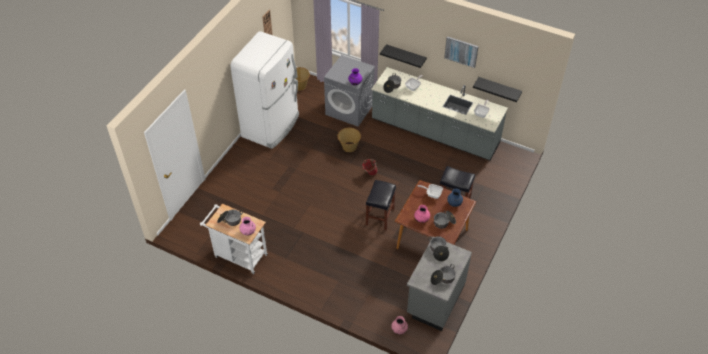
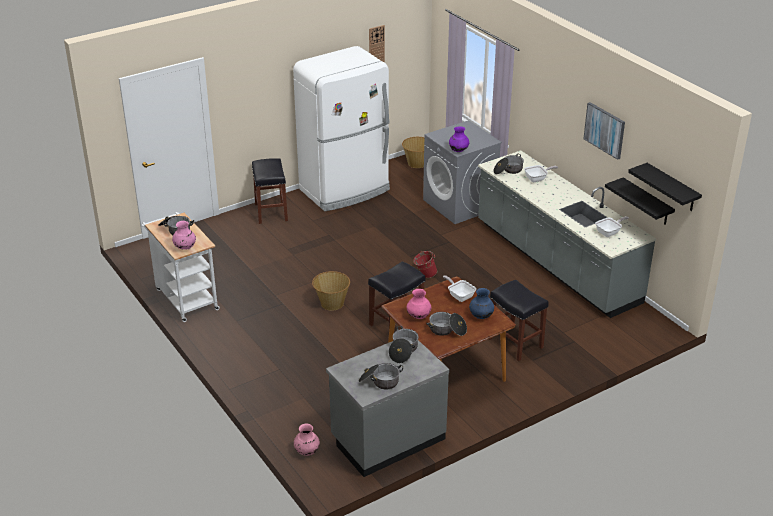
camera: 30 degrees right, 15 degrees down
(238, 163) = (271, 212): none -> black stool
(349, 147) = (423, 240): basket -> basket (331, 303)
(406, 55) = (542, 133): black shelf -> black shelf (672, 188)

